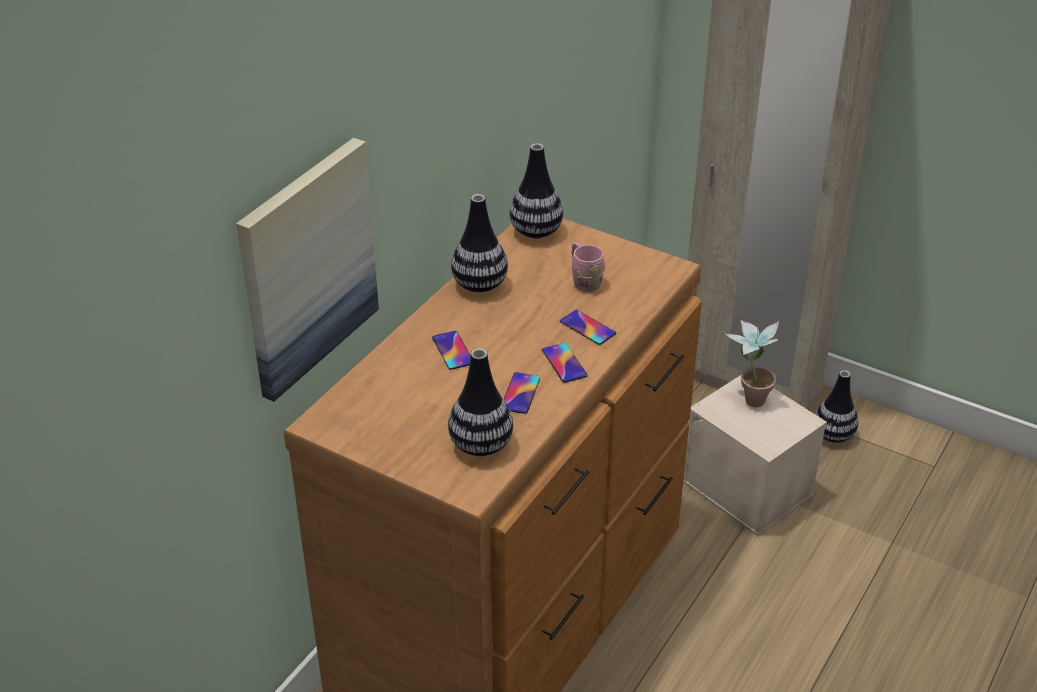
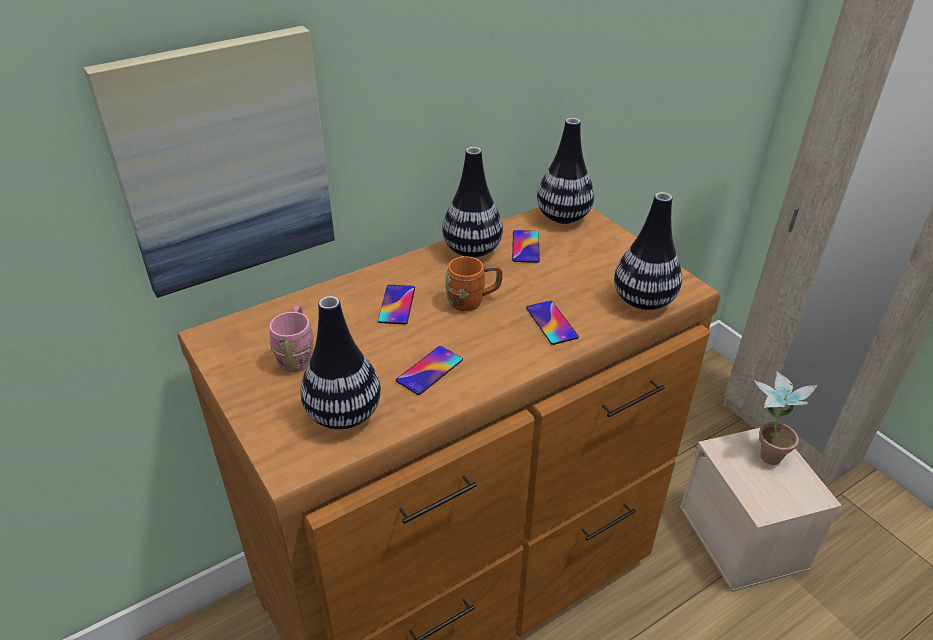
camera: 25 degrees right, 0 degrees up
(513, 328) = (473, 301): none -> orange mug
(564, 363) = (500, 352): phone -> phone (525, 247)
(584, 280) = (580, 274): pink mug -> pink mug (297, 355)
(833, 435) = (855, 515): vase -> vase (643, 301)

